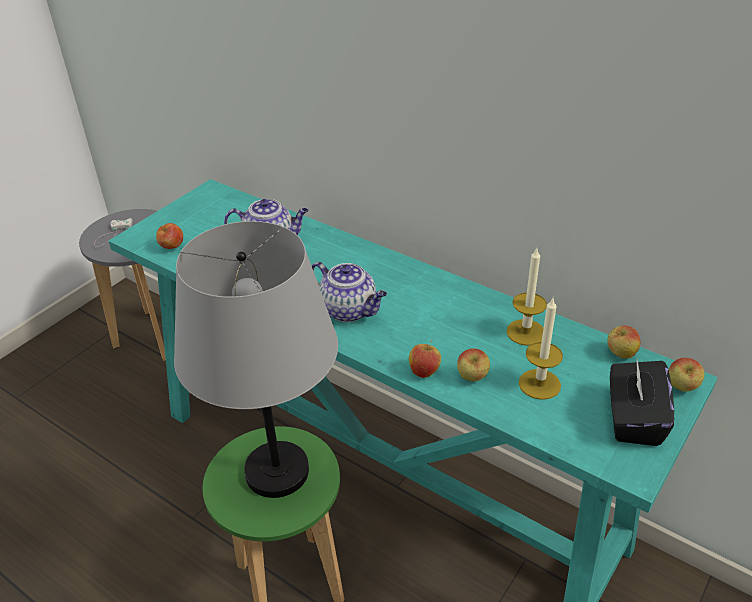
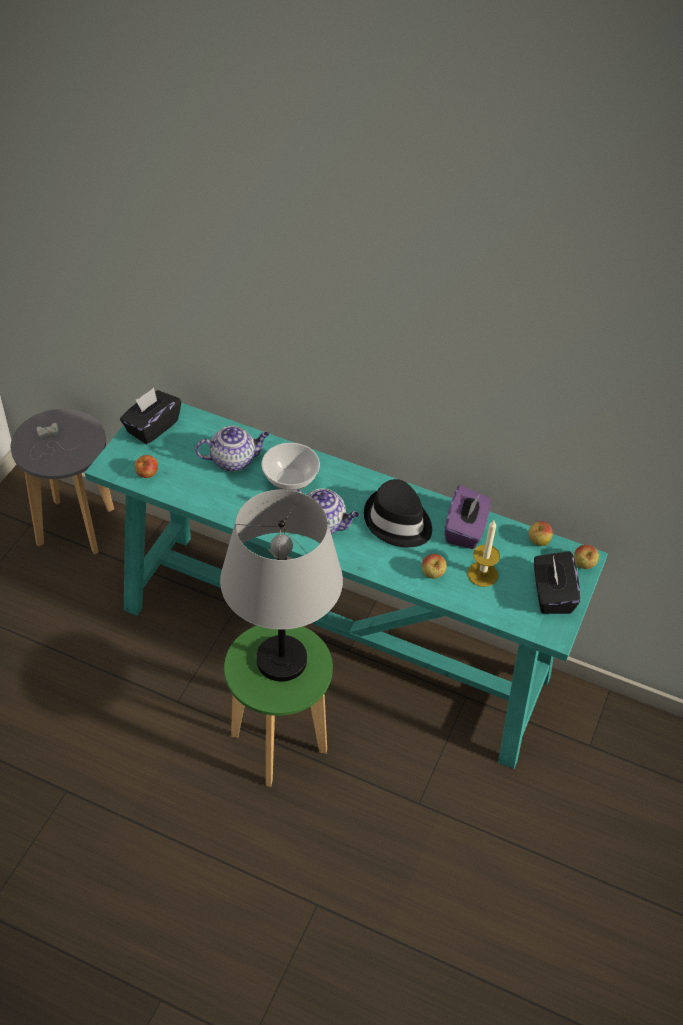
camera: 15 degrees left, 10 degrees up
(197, 207) = (152, 427): none -> black tissue box
(325, 265) = (289, 480): none -> bowl
(424, 372) = (395, 574): apple -> none
(441, 316) = (397, 521): none -> black hat
(525, 332) = (465, 530): candle -> purple tissue box

